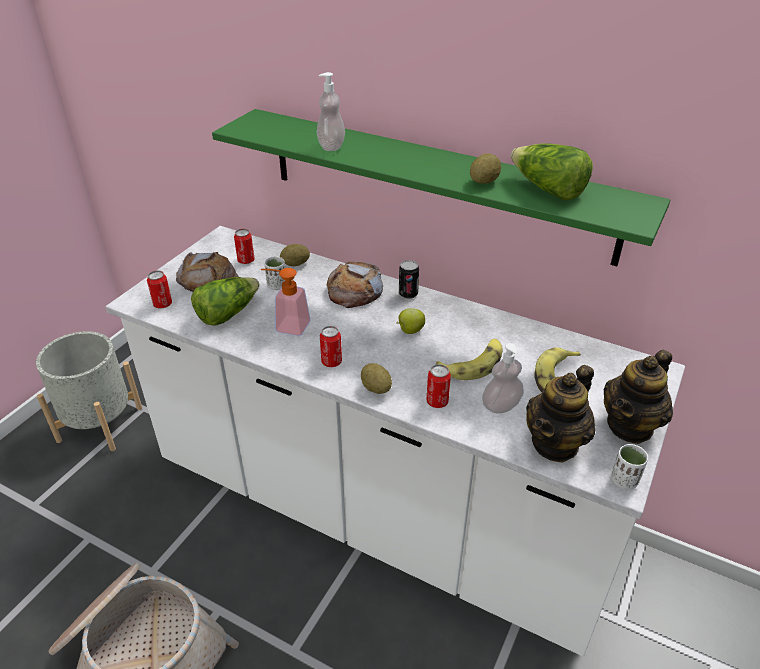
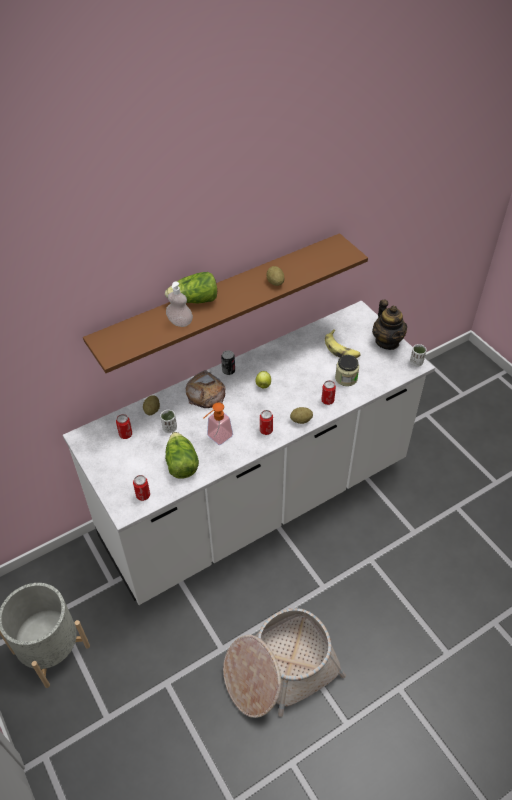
camera: 60 degrees left, 10 degrees up
(207, 279) = (131, 462): bread -> none
(435, 184) = (221, 300): green shelf -> brown shelf
(474, 364) = (309, 373): banana -> none
(501, 406) = (346, 378): soap dispenser -> jar
(547, 190) = (301, 265): lettuce -> lettuce (195, 300)
(555, 444) = (382, 372): teapot -> none

